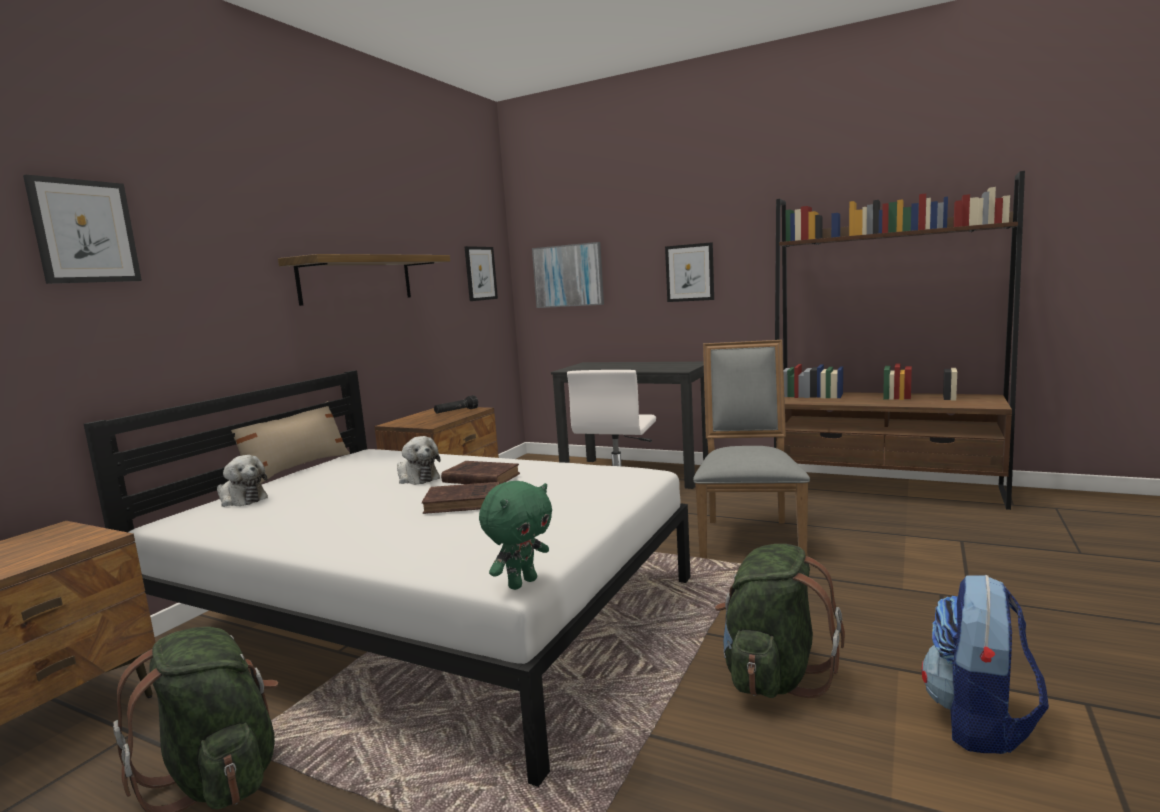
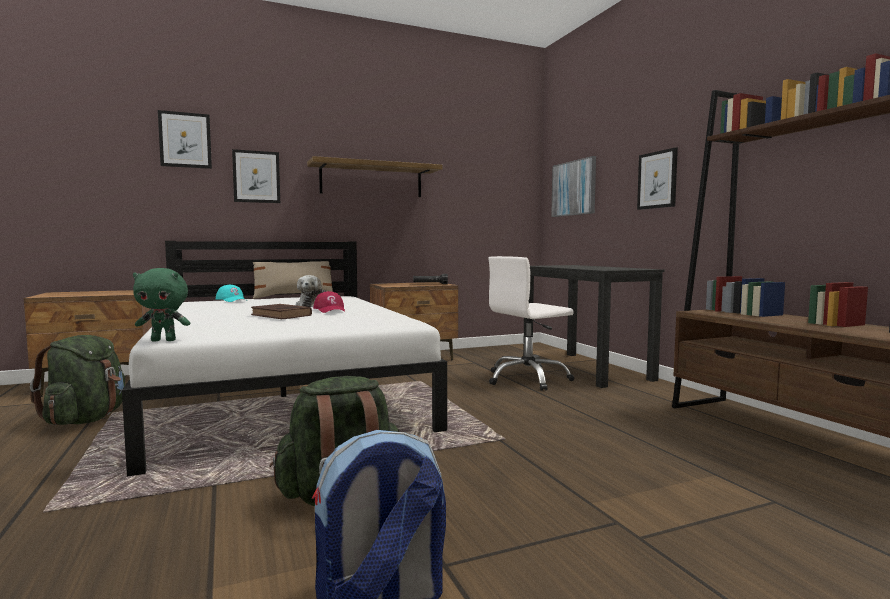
camera: 40 degrees right, 5 degrees down
(241, 499) = (232, 300): plush toy -> turquoise cap
(479, 478) = (330, 310): brown book -> red cap
(480, 273) = (502, 185): picture -> picture (256, 177)
(749, 536) = (560, 426): grey chair -> none

